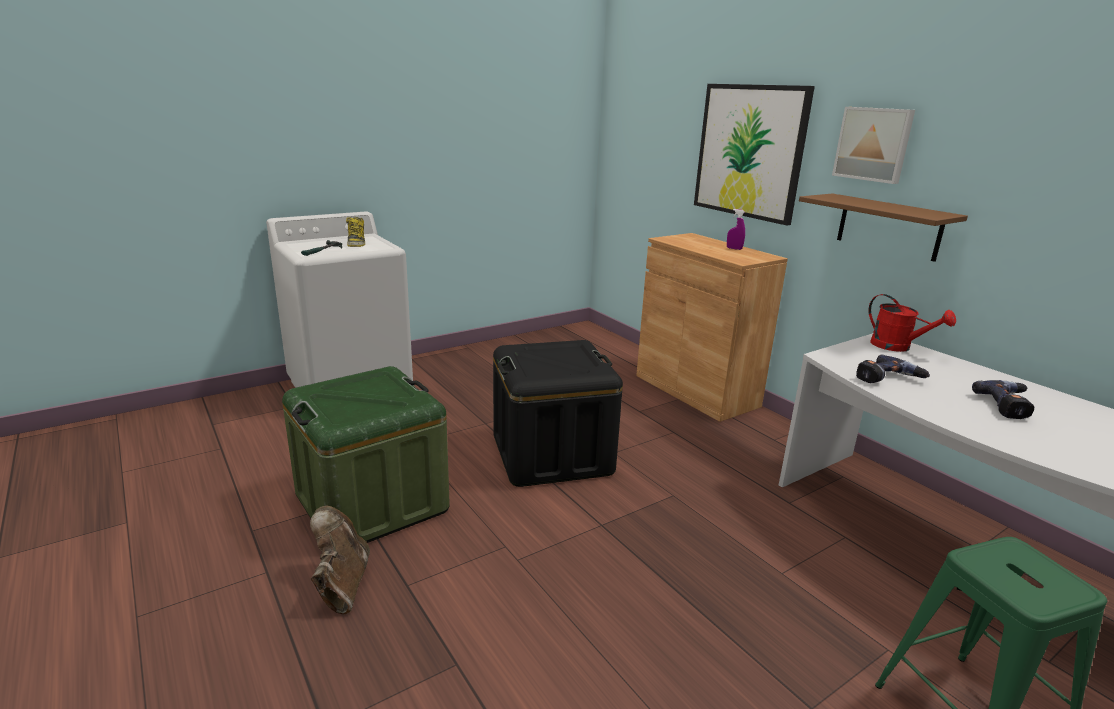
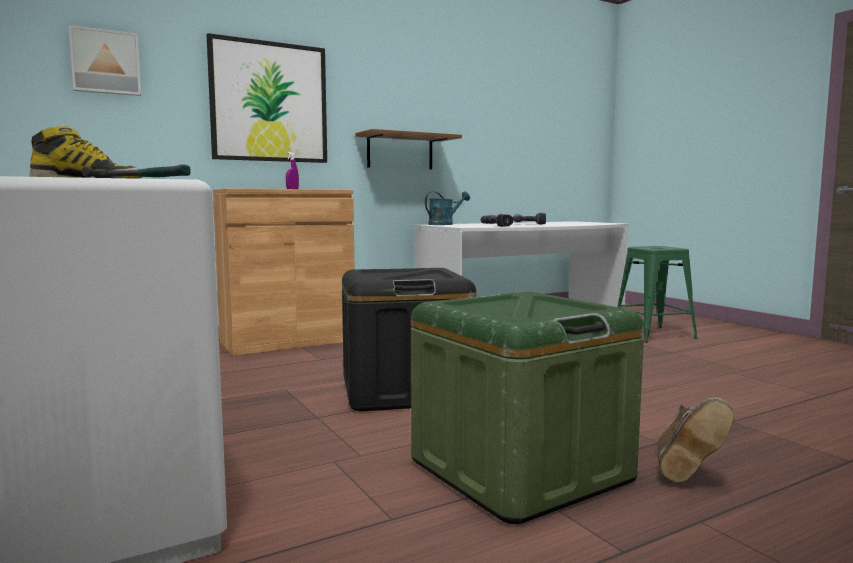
camera: 85 degrees left, 15 degrees down
(341, 585) = (684, 472): brown boot -> brown boot turned 75 degrees counterclockwise
(873, 144) = (377, 95): picture -> picture (105, 62)
(897, 347) = (444, 224): red watering can -> turquoise watering can

